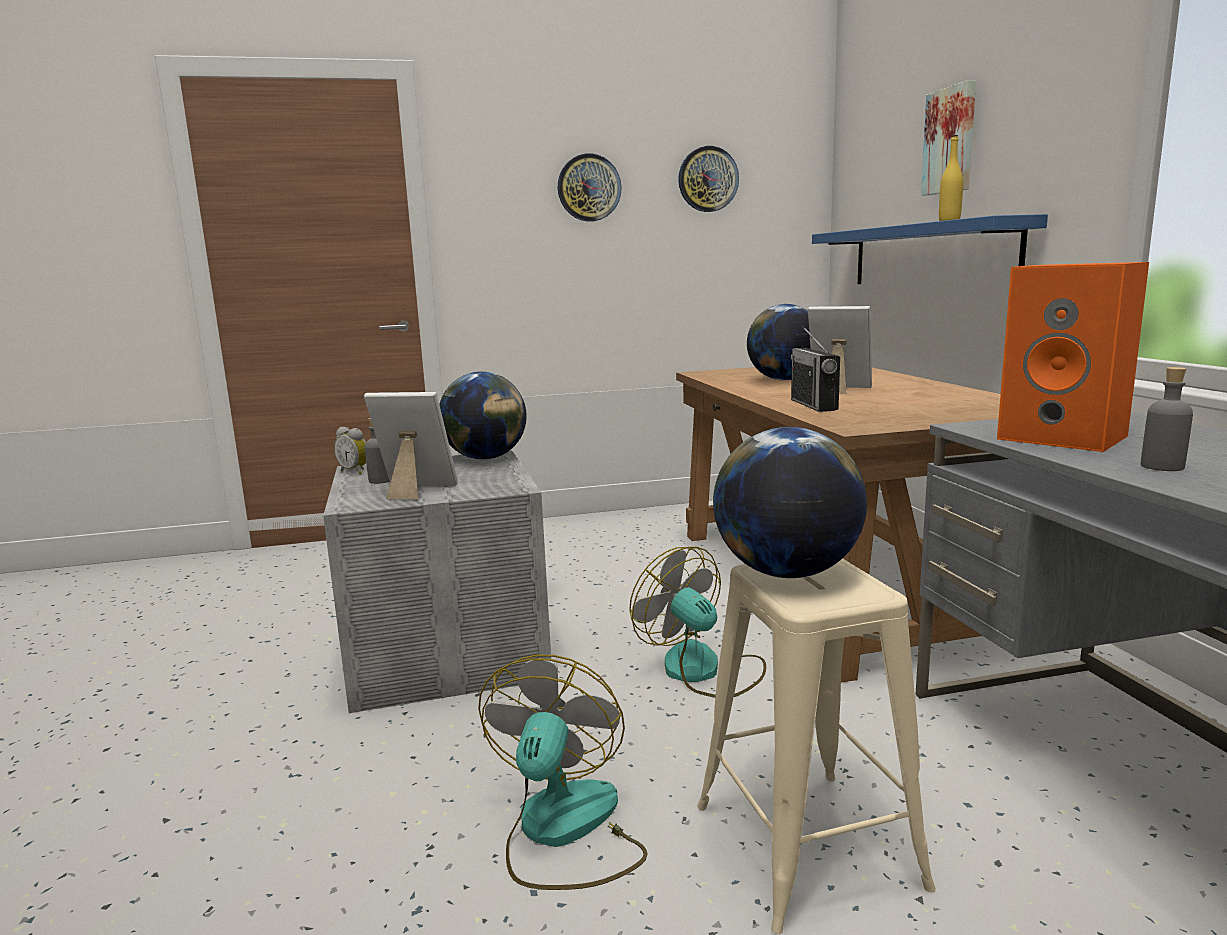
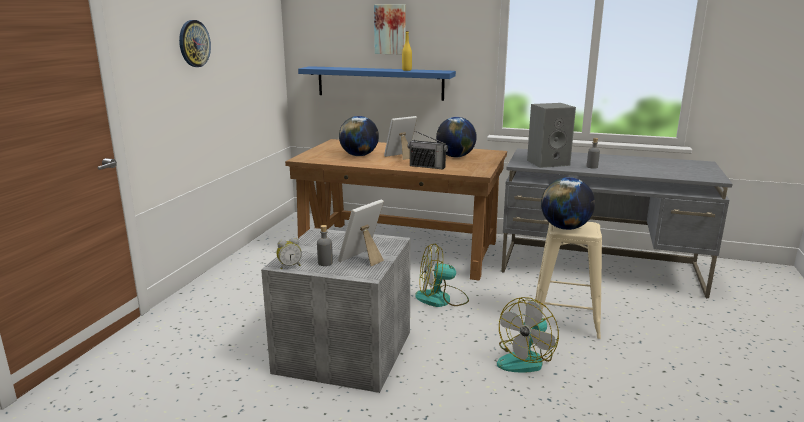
camera: 60 degrees left, 5 degrees up
(486, 458) = (320, 235): globe -> globe (455, 156)
(563, 831) = (526, 359): fan -> fan turned 90 degrees counterclockwise
(708, 179) = (242, 35): wall clock -> none
(1066, 437) = (548, 162): orange speaker -> grey speaker

